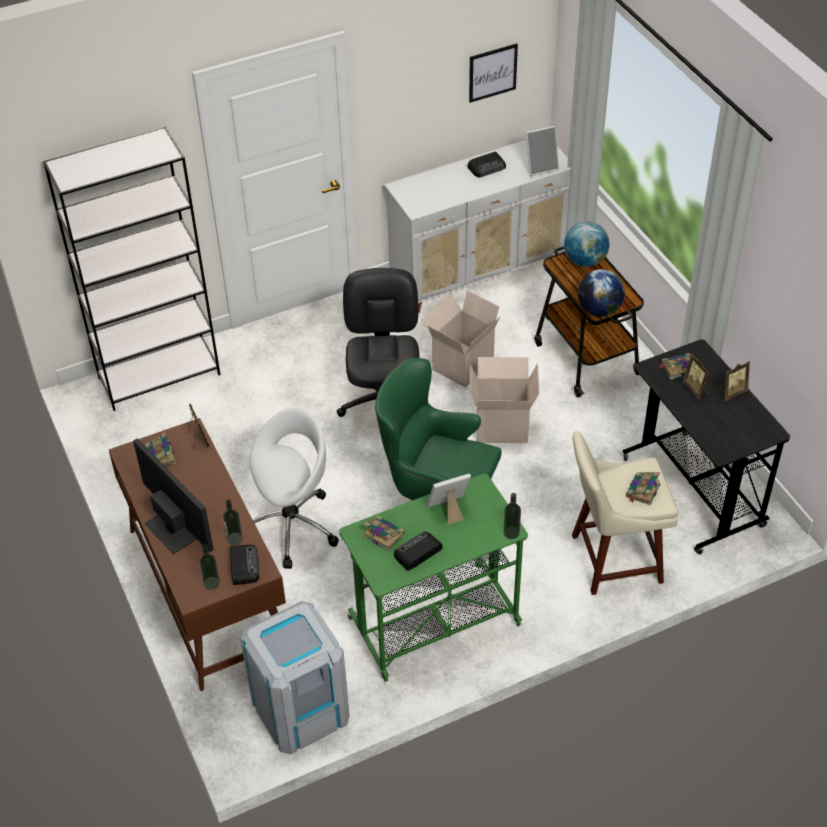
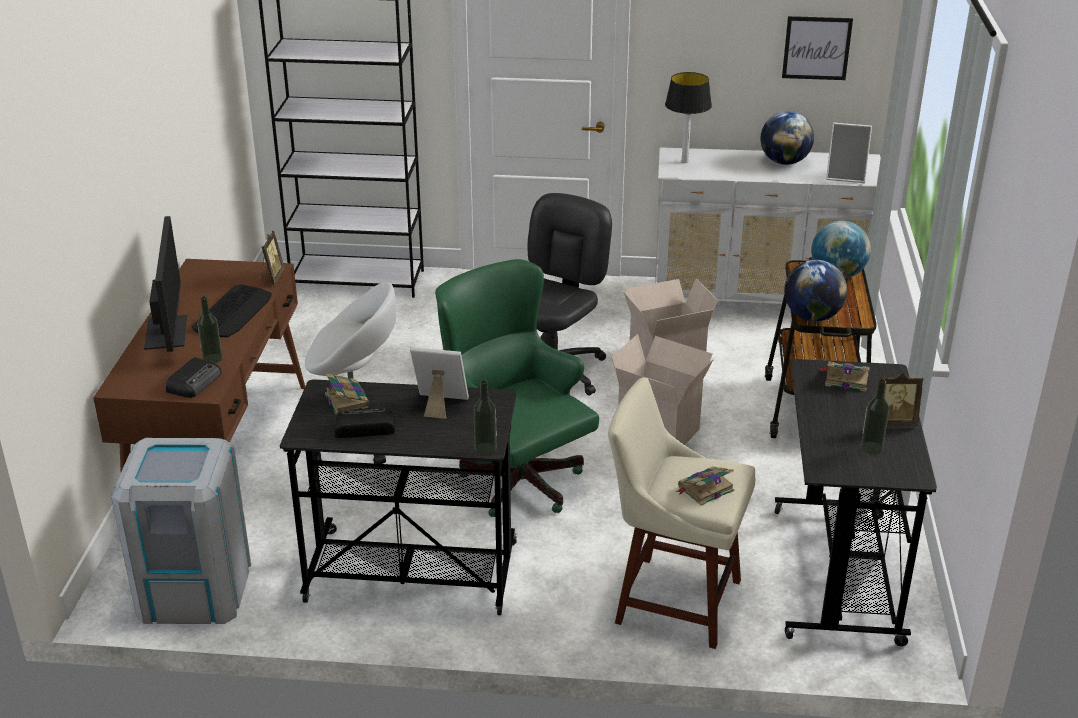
camera: 30 degrees right, 15 degrees down
(161, 457) = (224, 278): book -> none
(204, 487) = (233, 312): none -> keyboard
(211, 583) = (149, 383): bottle -> bottle (871, 447)
(416, 194) = (685, 161): none -> table lamp
(434, 622) = (410, 572): green desk -> black desk
(487, 167) = (784, 162): radio -> globe
(696, 389) = (850, 404): picture frame -> none

